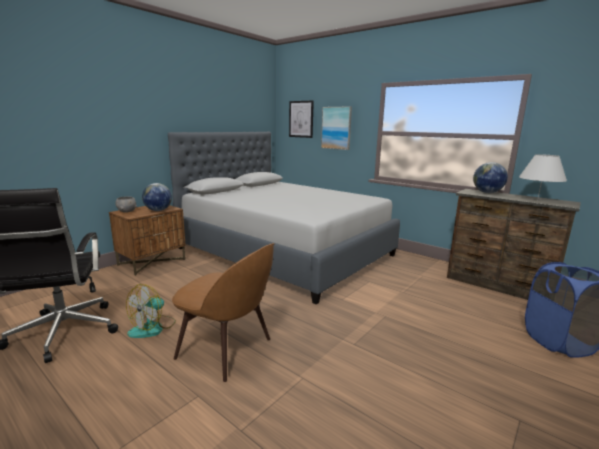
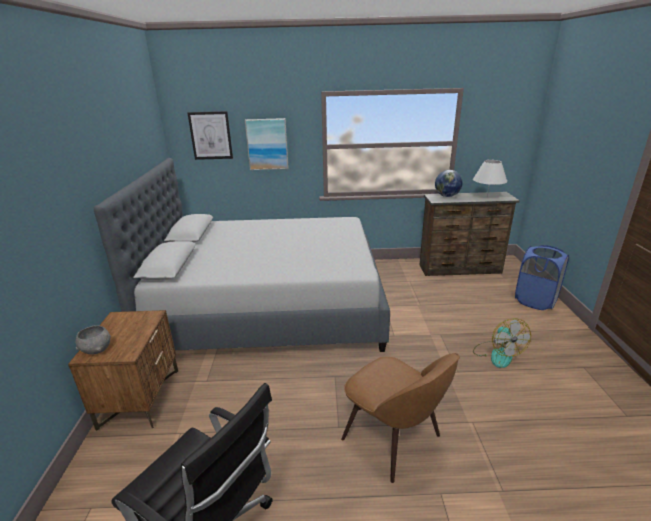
camera: 40 degrees left, 10 degrees up
(153, 328) = (297, 470): fan -> fan (497, 354)
(158, 210) = (140, 327): globe -> none
(227, 350) = (394, 440): brown chair -> brown chair turned 60 degrees clockwise

